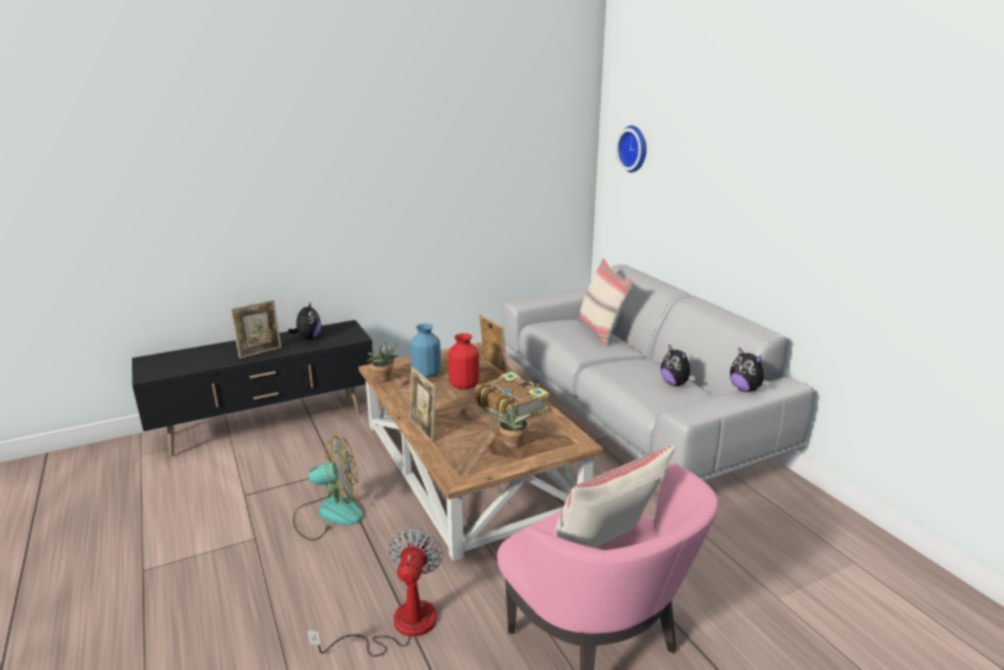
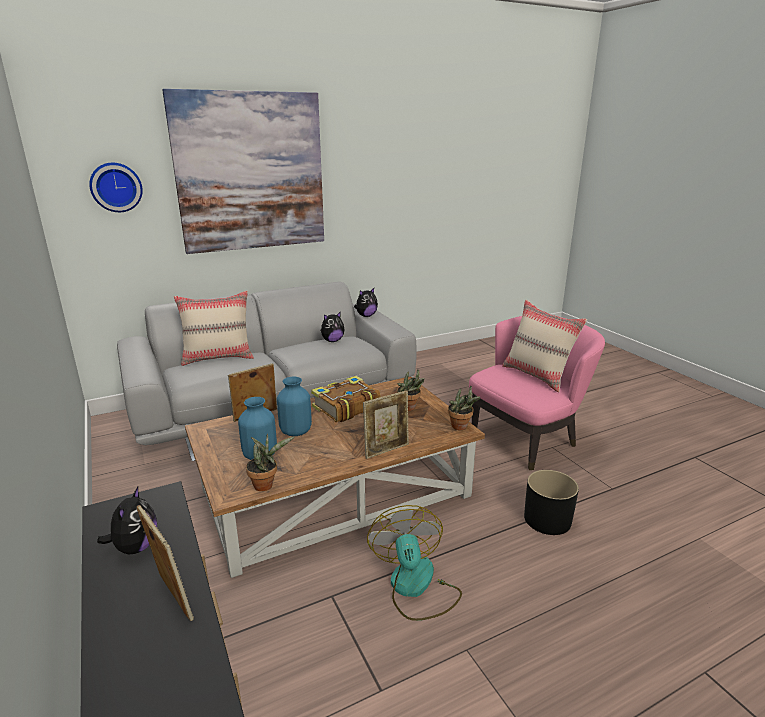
camera: 90 degrees left, 0 degrees up
(308, 338) = (135, 547): plush toy -> plush toy turned 90 degrees clockwise
(399, 626) = (547, 520): fan -> black planter
(464, 385) = (296, 431): red vase -> blue vase
(464, 478) = (461, 427): none -> potted plant
(730, 158) = (251, 172): none -> picture

